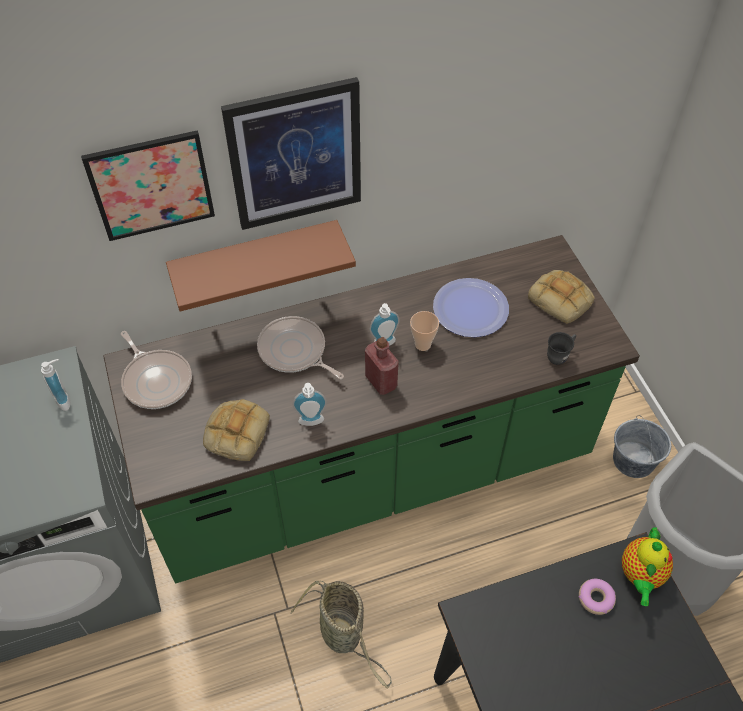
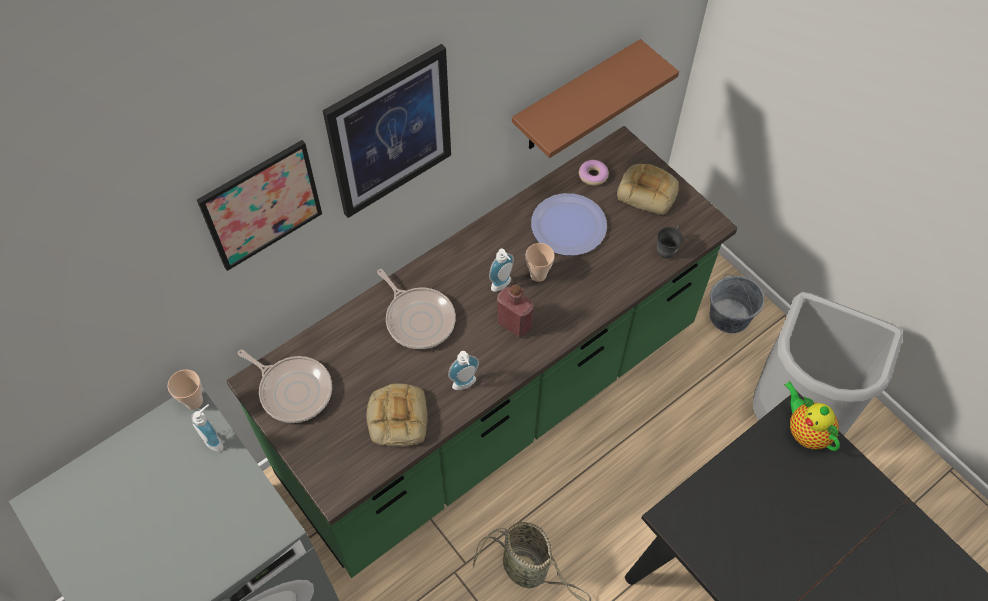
camera: 20 degrees left, 5 degrees up
(63, 361) = (194, 401): none -> cup
(256, 262) = (359, 243): brown shelf -> brown shelf (575, 99)
(294, 351) = (418, 318): frying pan -> frying pan turned 150 degrees counterclockwise
(596, 598) = (776, 465): donut -> donut (593, 175)
(640, 575) = (805, 431): teapot -> teapot turned 150 degrees clockwise

